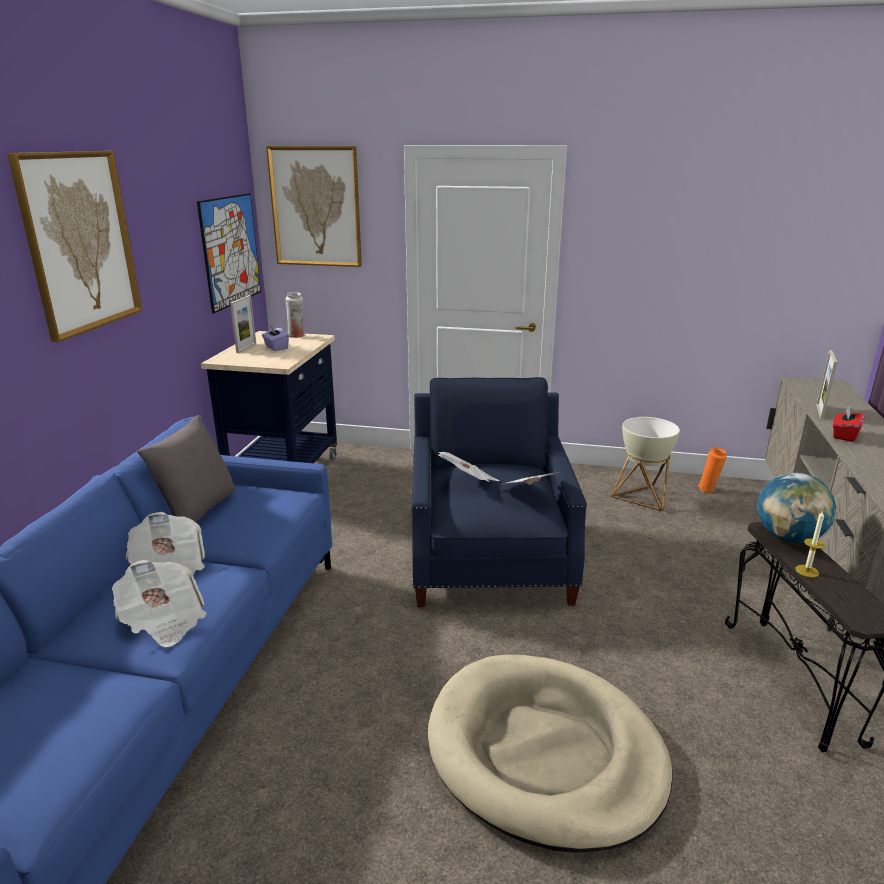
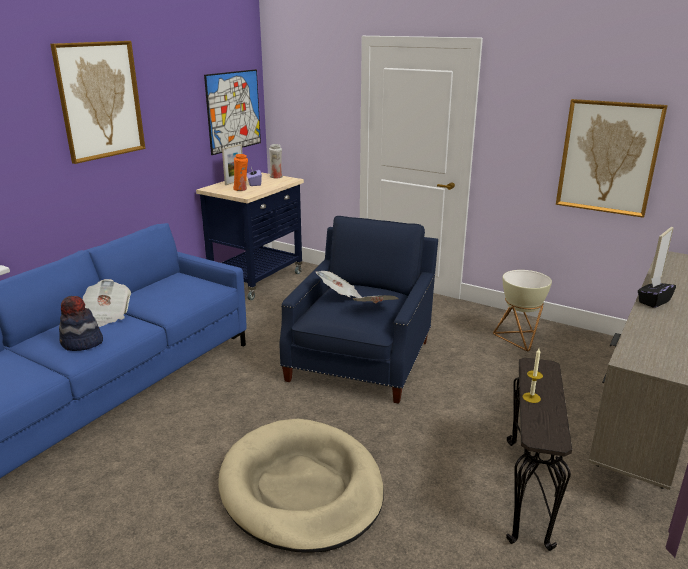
camera: 20 degrees right, 0 degrees up
(163, 620) = (82, 343): newspaper -> hat
(197, 512) = (147, 287): grey pillow -> none
(316, 207) = (301, 81): picture -> picture (608, 157)
(708, 489) = (585, 342): orange vase -> orange vase (241, 189)
(788, 537) = (543, 373): globe -> none
(844, 435) = (653, 302): red tissue box -> black tissue box

